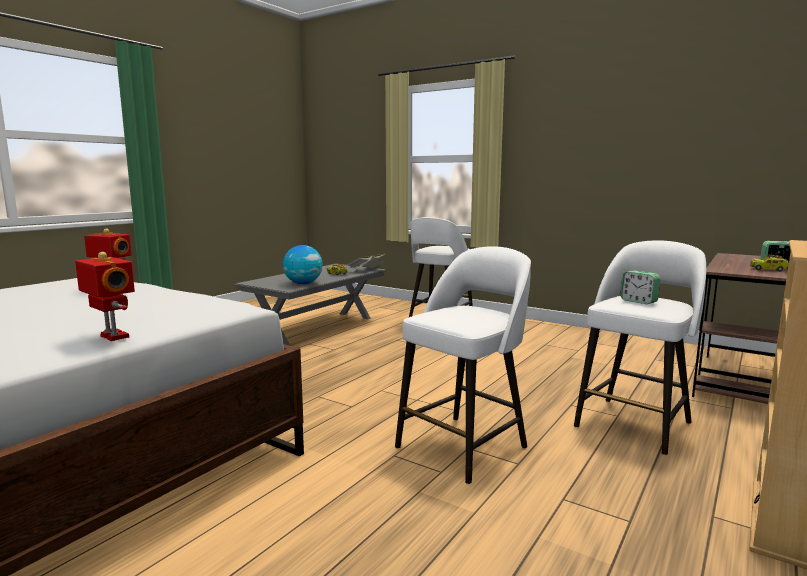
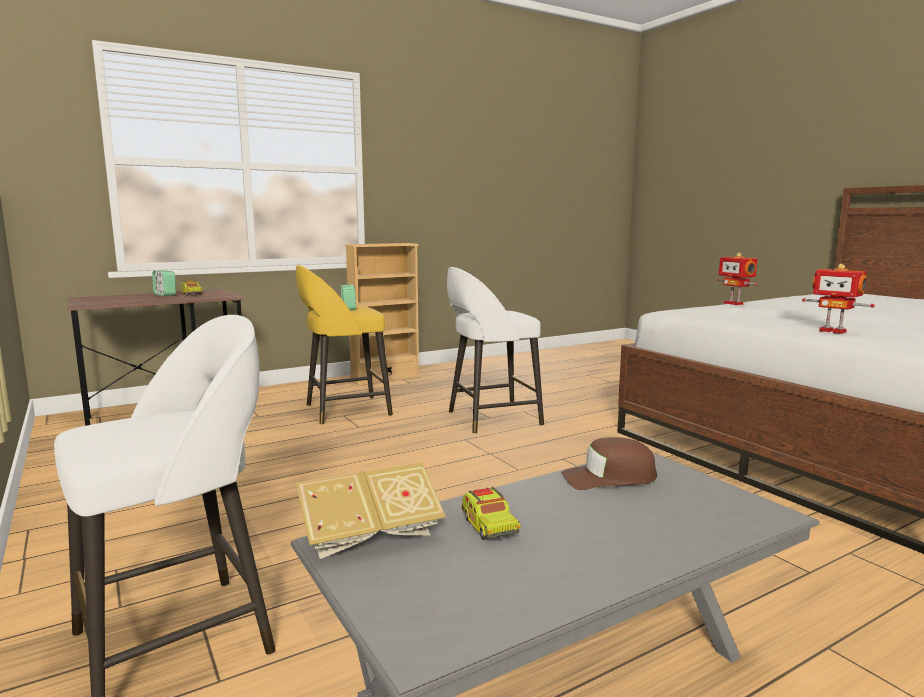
camera: 155 degrees left, 0 degrees up
(303, 283) = (609, 477): globe -> brown cap
(634, 423) = (345, 410): white stool -> yellow stool

